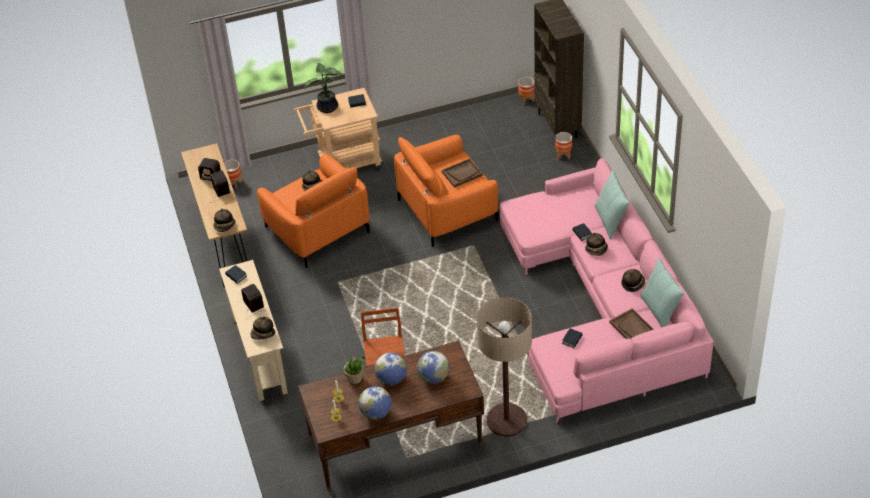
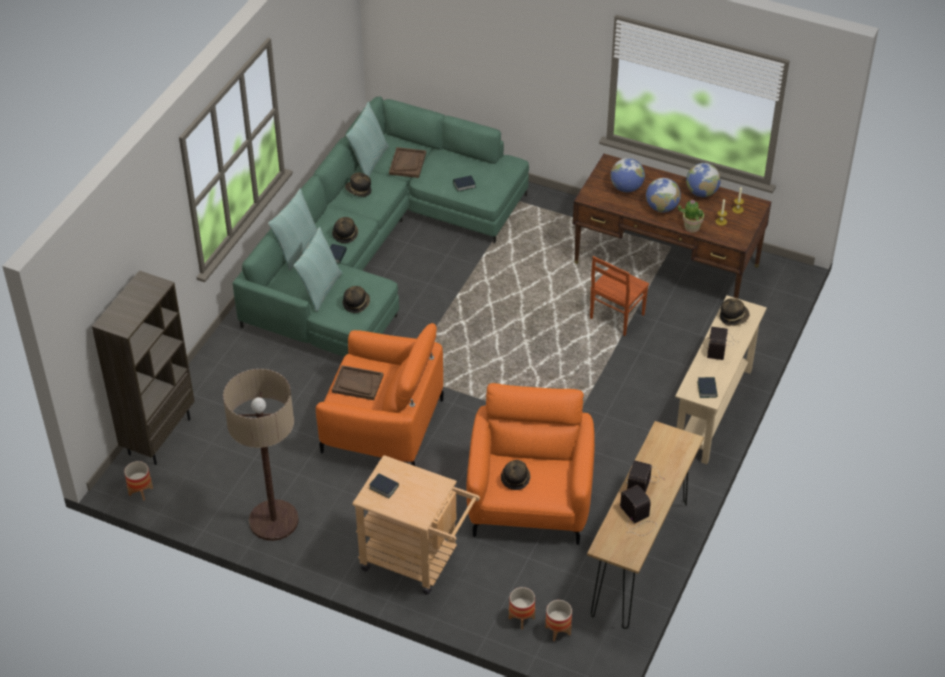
camera: 140 degrees left, 0 degrees up
(225, 226) = (674, 439): hat -> hat (356, 303)
(327, 108) = (422, 504): potted plant -> none
(506, 420) = (561, 221): floor lamp -> floor lamp (273, 521)
(560, 207) = (320, 289): none -> pillow
(563, 155) = (202, 401): planter -> planter (521, 618)
(601, 308) = (376, 247): pink sofa -> green sofa

